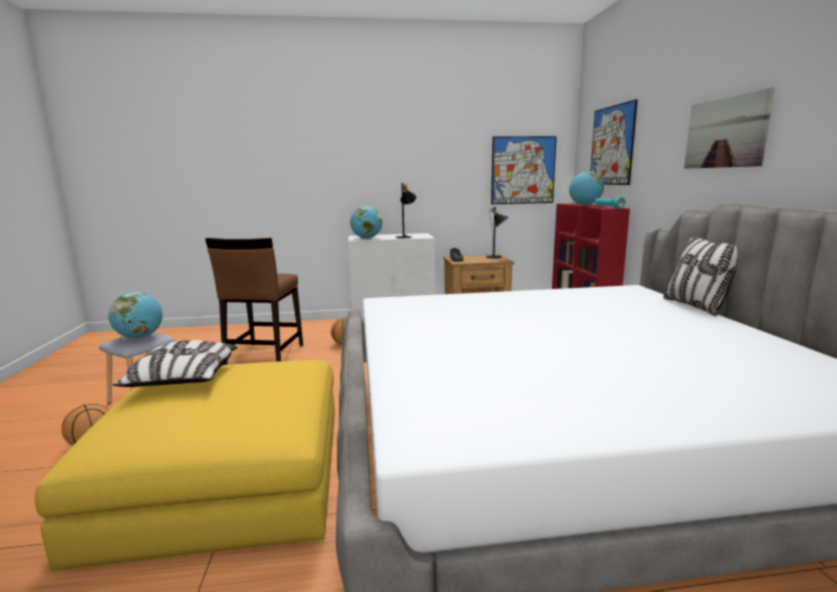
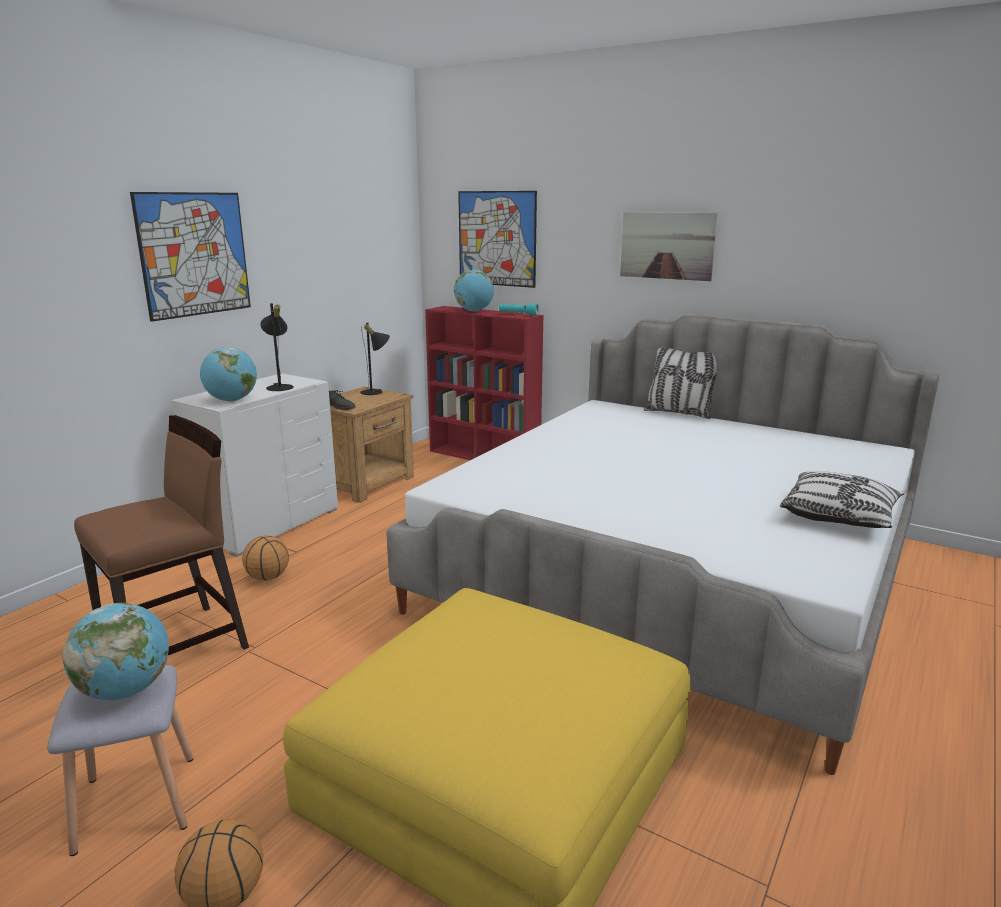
camera: 50 degrees left, 5 degrees up
(183, 380) = (425, 682): pillow -> pillow (839, 517)
(264, 355) = (176, 646): brown chair -> brown chair turned 90 degrees counterclockwise
(523, 170) = (374, 266): picture -> picture (194, 254)

